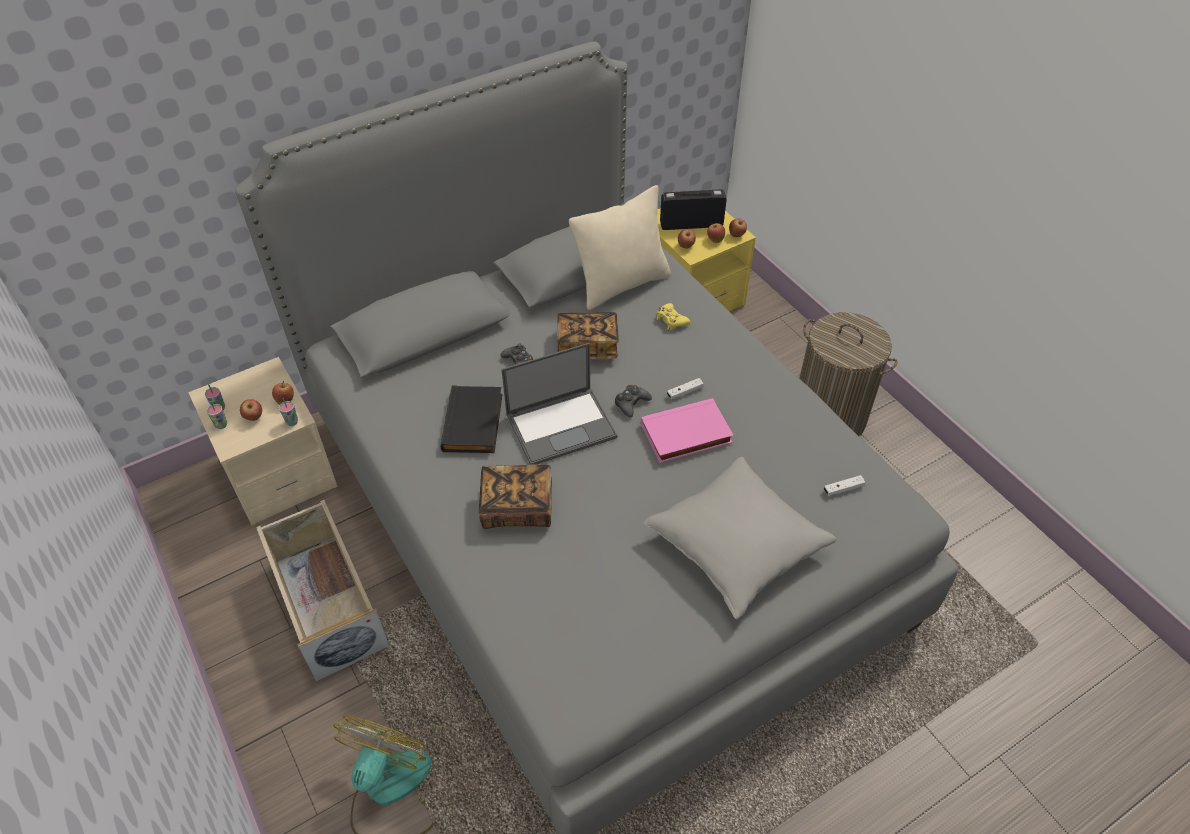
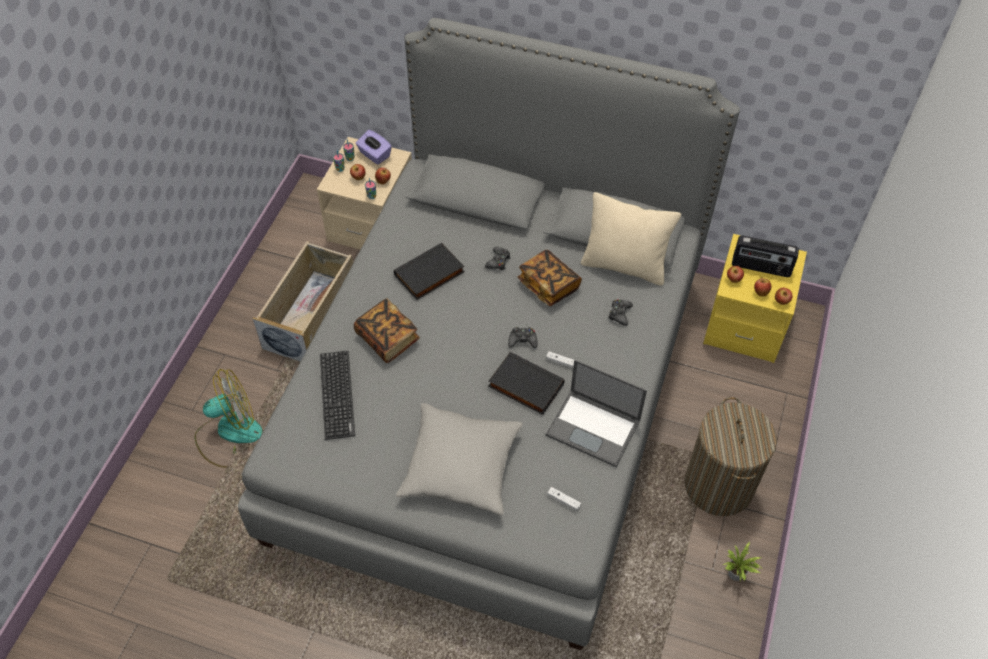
camera: 50 degrees right, 5 degrees up
(242, 386) = (374, 155): none -> purple tissue box
(545, 597) = (337, 394): none -> keyboard
(562, 425) = (469, 317): laptop -> laptop (594, 428)
(671, 320) = (619, 314): yellow game controller -> black game controller
(686, 435) = (524, 386): pink book -> black book
(691, 224) = (761, 268): radio -> radio turned 150 degrees clockwise
(923, 464) = (736, 575): none -> potted plant

